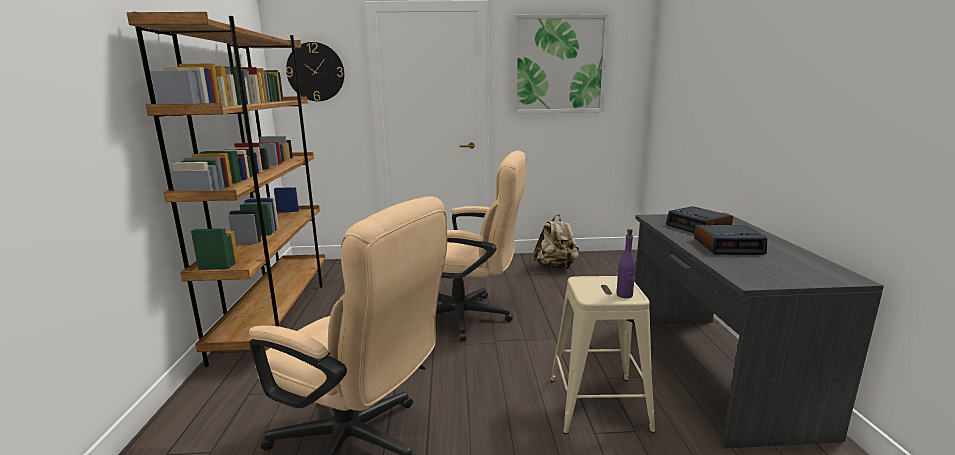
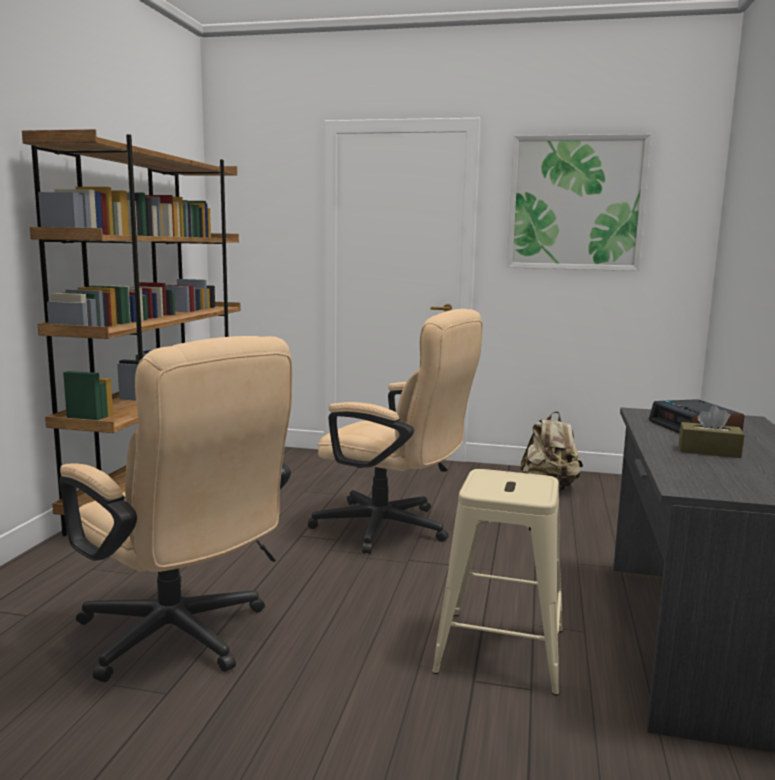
camera: 15 degrees right, 5 degrees down
(315, 72) = (260, 206): wall clock -> none
(624, 295) = (527, 494): purple bottle -> none
(728, 246) = (709, 451): alarm clock -> brown tissue box

